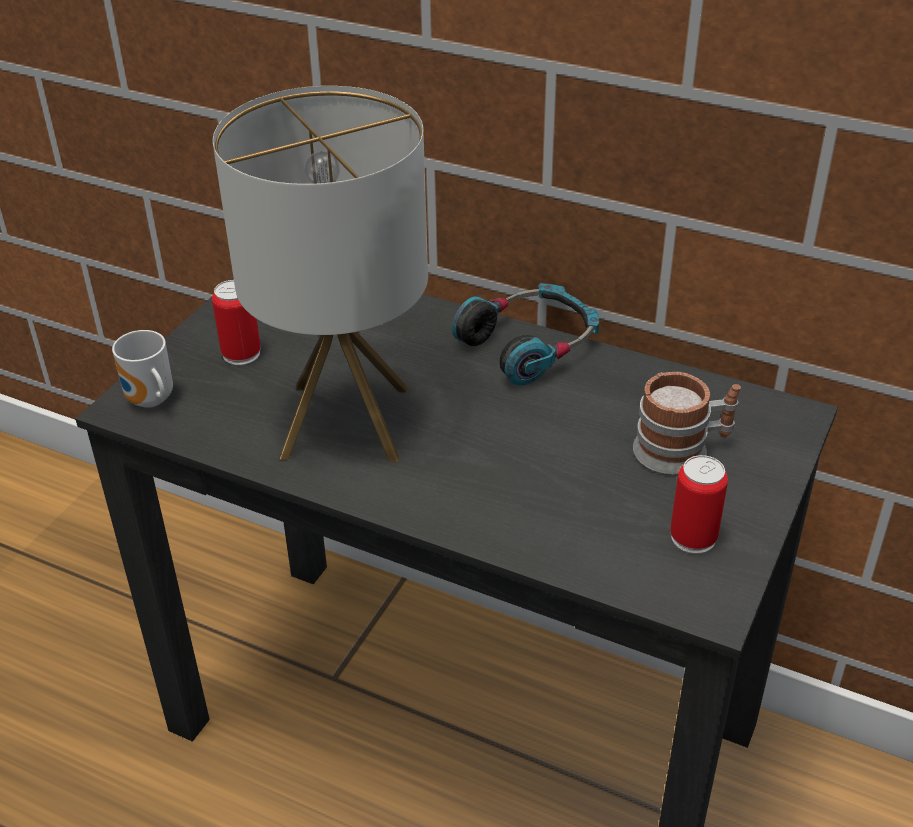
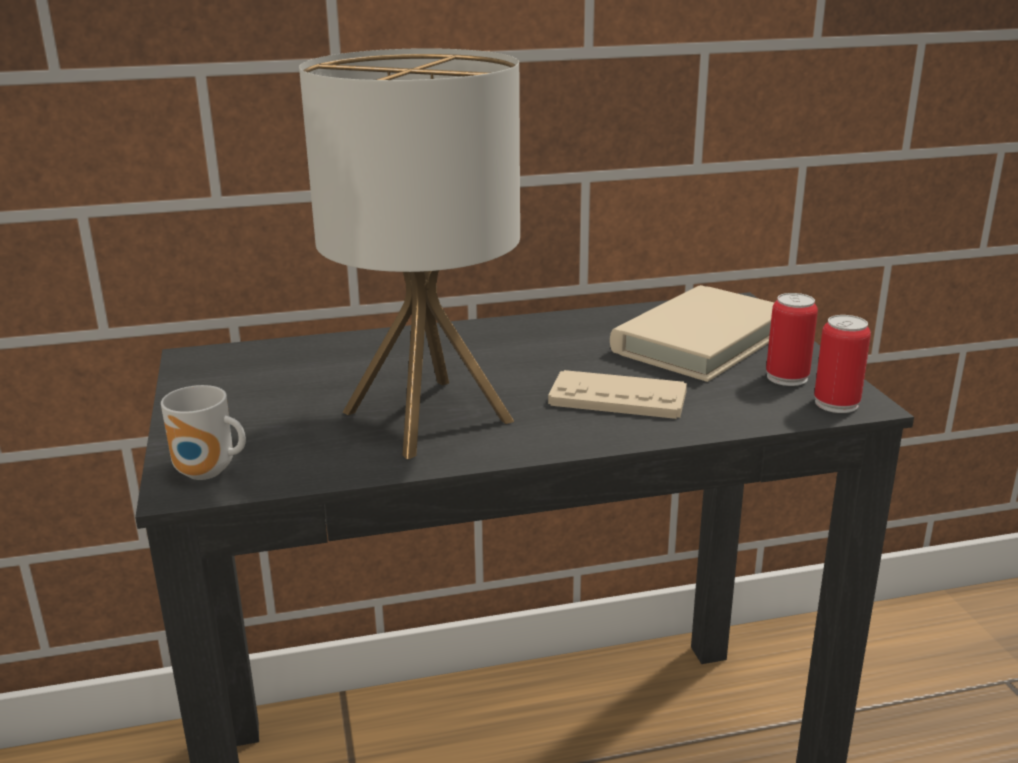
camera: 40 degrees left, 15 degrees down
(241, 353) = (253, 412): can -> can (836, 403)
(511, 480) = (617, 397): none -> beige game controller
(530, 345) = (500, 328): headphones -> none
(682, 449) = (700, 341): mug -> beige book

